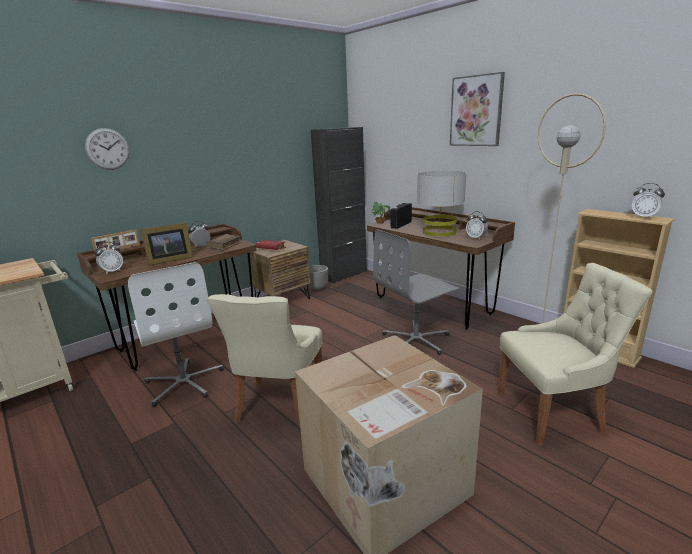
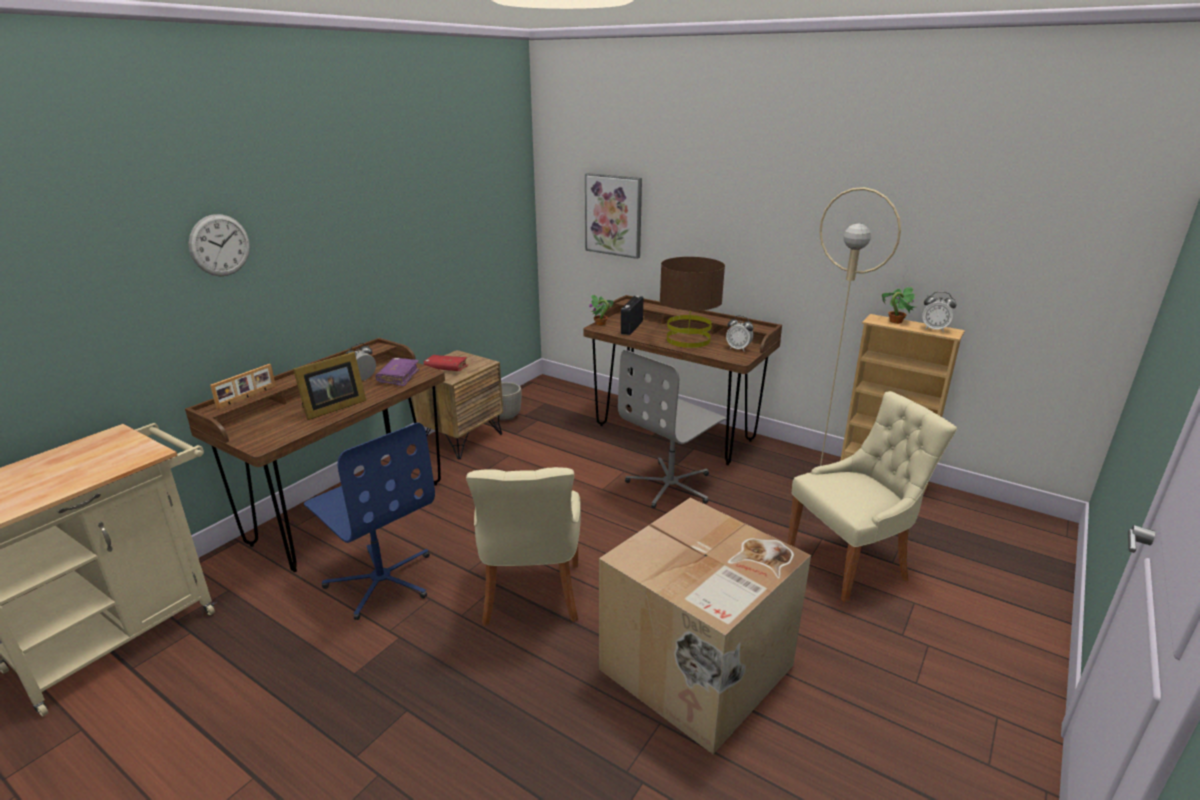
camera: 15 degrees left, 5 degrees up
(112, 271) = (258, 435): alarm clock -> none
(184, 382) = (382, 580): white office chair -> blue office chair
(224, 246) = (399, 377): brown book -> purple book
(344, 275) = (534, 391): black cabinet -> none
(439, 232) = (688, 339): grey table lamp -> brown table lamp
(476, 111) = (731, 178): picture -> picture (613, 215)
(608, 212) = (895, 321): none -> potted plant

